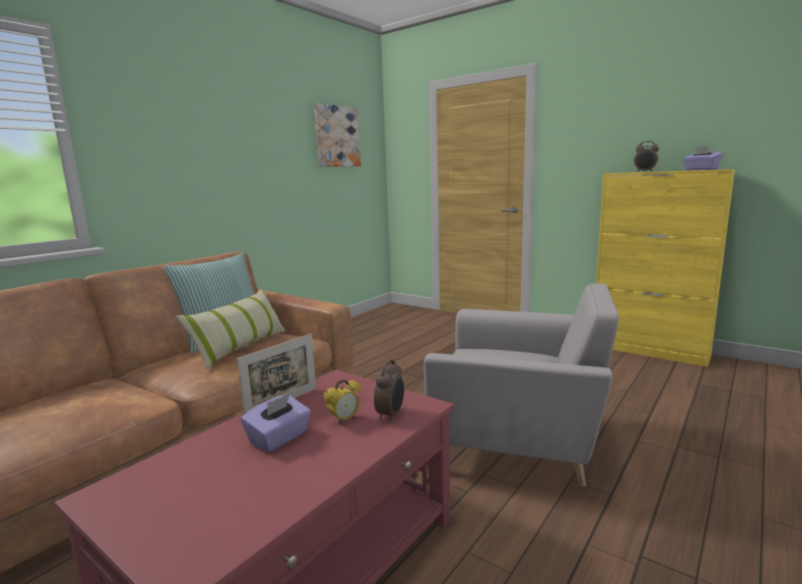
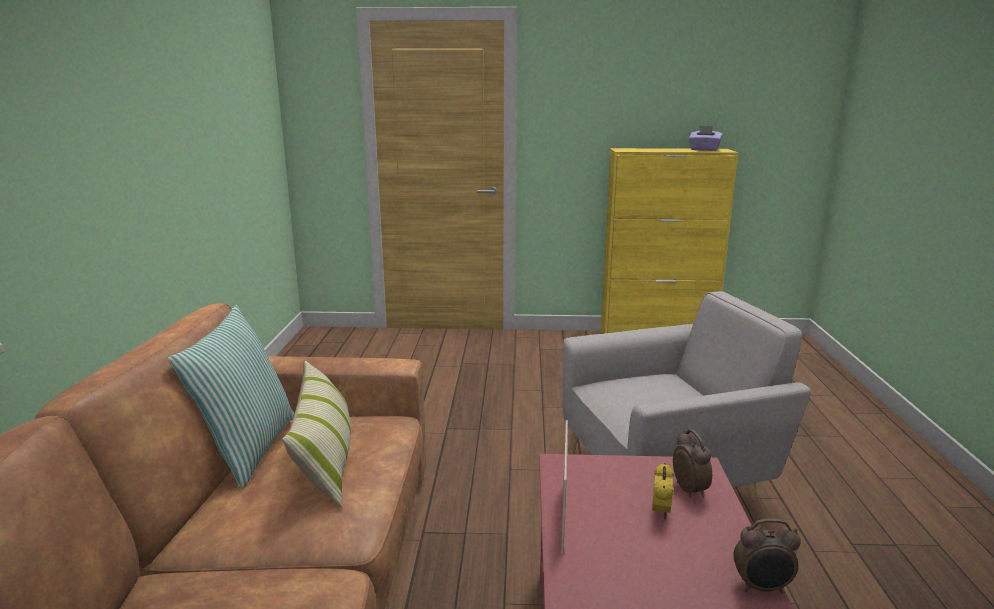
camera: 35 degrees left, 5 degrees up
(279, 438) = (640, 559): purple tissue box -> none
(337, 136) = (236, 86): picture -> none
(644, 171) = (653, 150): alarm clock -> alarm clock (762, 588)

